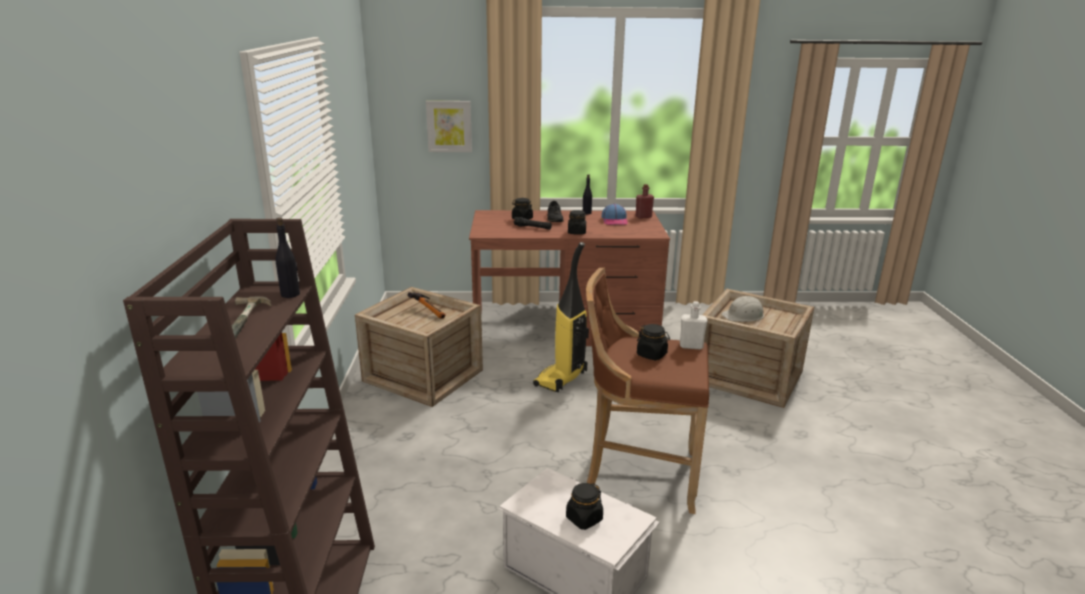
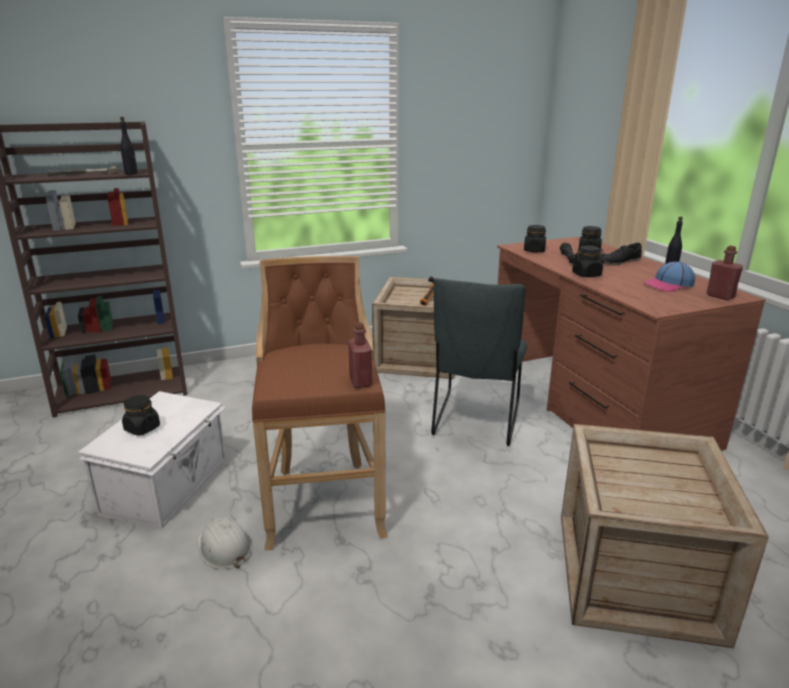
camera: 70 degrees right, 0 degrees up
(449, 126) = (599, 138): picture -> none
(561, 379) = (475, 421): vacuum cleaner -> grey chair
(652, 355) = (323, 363): black jar -> black jar (534, 250)
(691, 346) = (360, 381): white bottle -> red bottle
(743, 315) = (643, 467): white hard hat -> white hard hat (224, 548)

